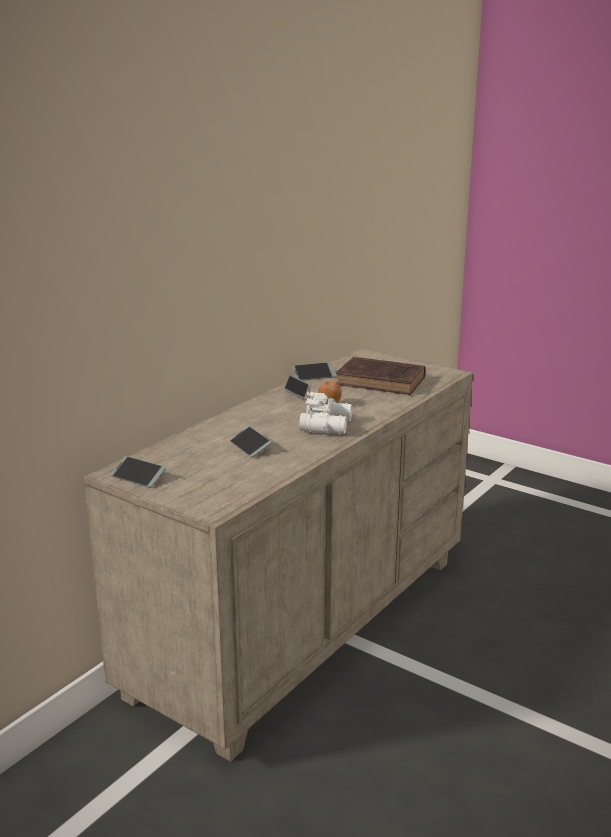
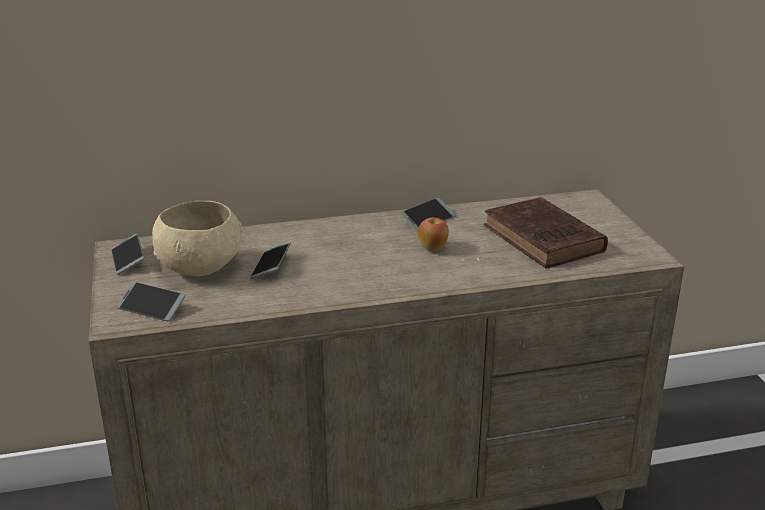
camera: 40 degrees right, 5 degrees up
(203, 463) = (201, 267): none -> beige bowl
(313, 376) = (479, 207): phone -> phone (151, 308)
(328, 425) = (386, 272): white binoculars -> none

